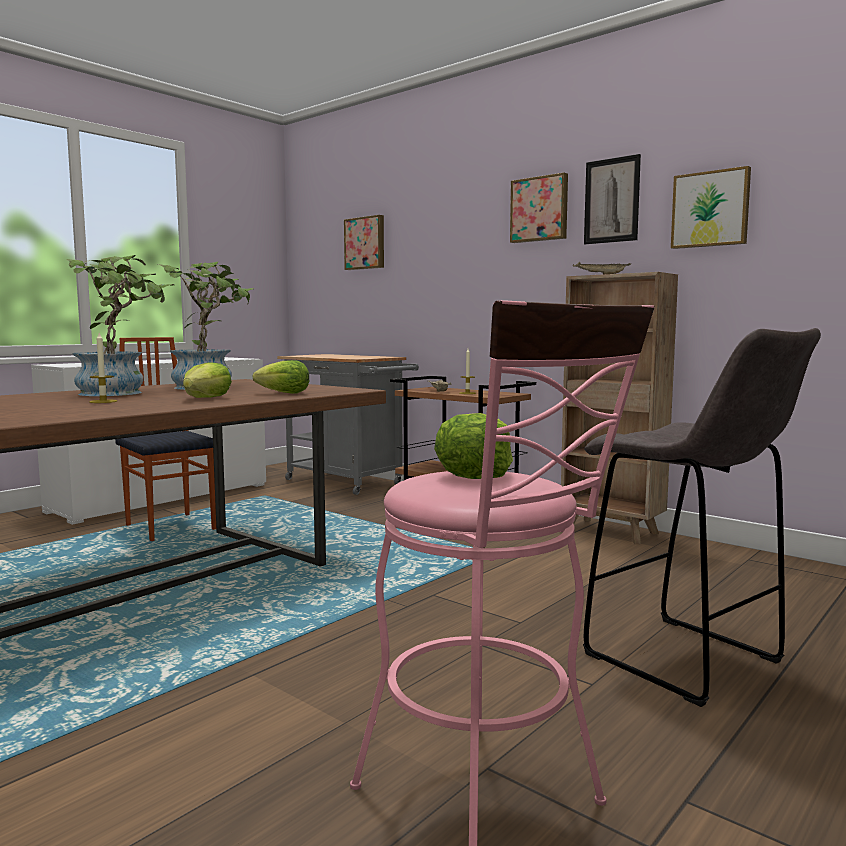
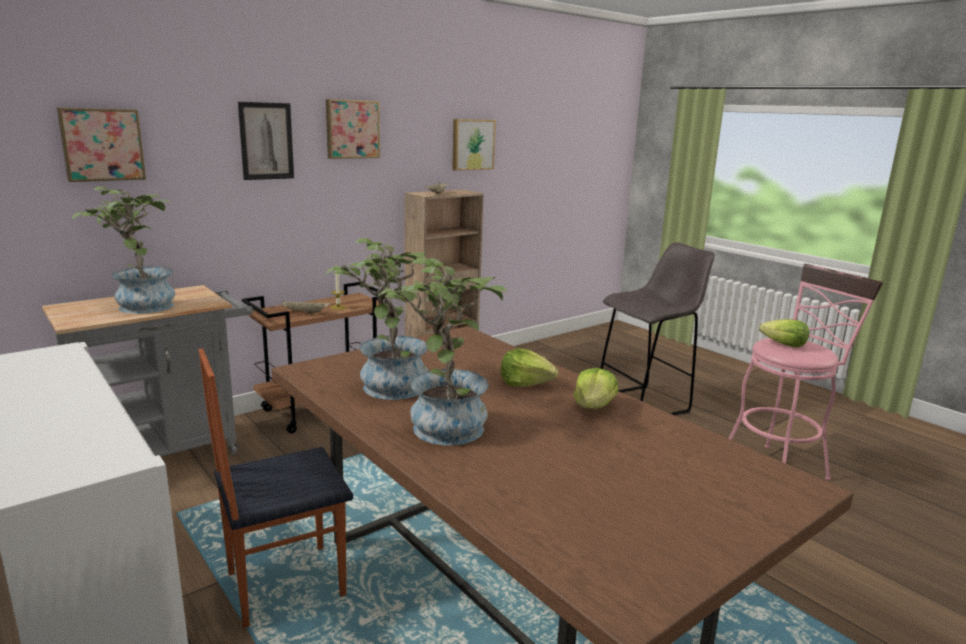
camera: 80 degrees left, 10 degrees up
(103, 401) = (547, 424): candle -> none
(284, 393) = (489, 356): lettuce -> lettuce (593, 407)
(338, 356) = (139, 305): none -> potted plant
(611, 200) = (411, 129): picture -> picture (266, 141)

